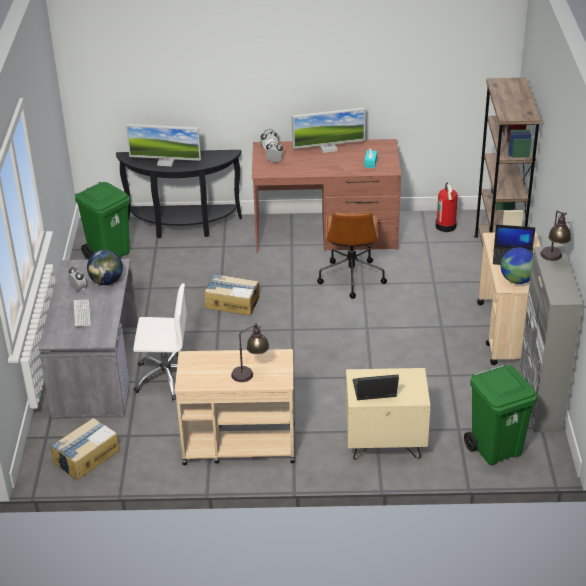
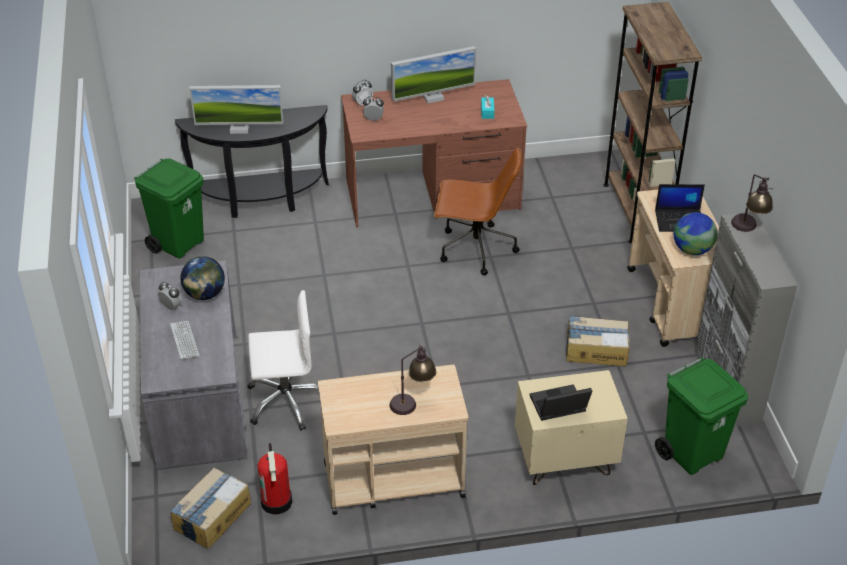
camera: 10 degrees left, 5 degrees up
(232, 302) = (342, 294): cardboard box -> cardboard box (595, 349)
(351, 277) = (475, 249): brown office chair -> brown office chair turned 75 degrees counterclockwise
(446, 226) = (569, 175): fire extinguisher -> fire extinguisher (277, 502)

